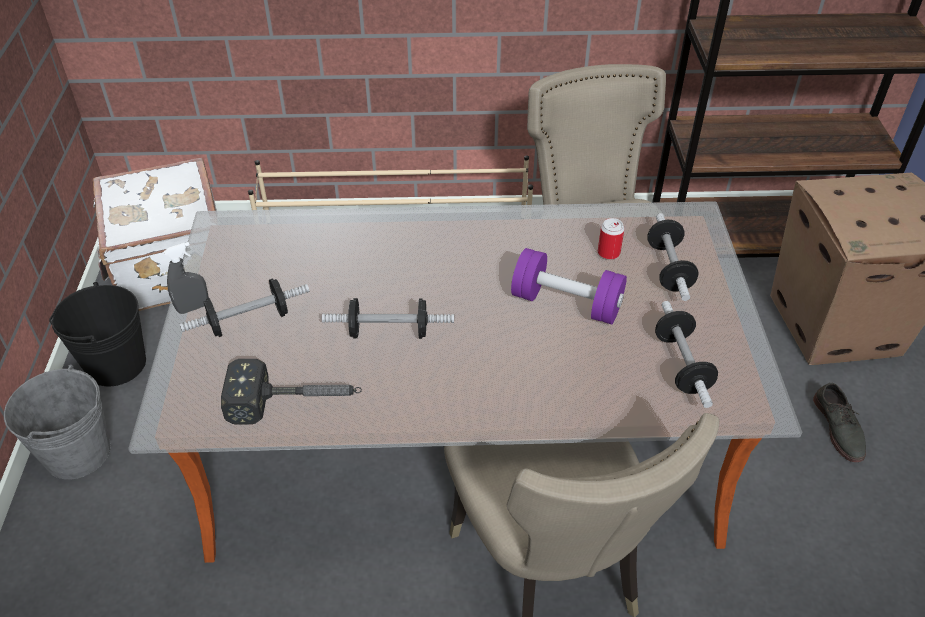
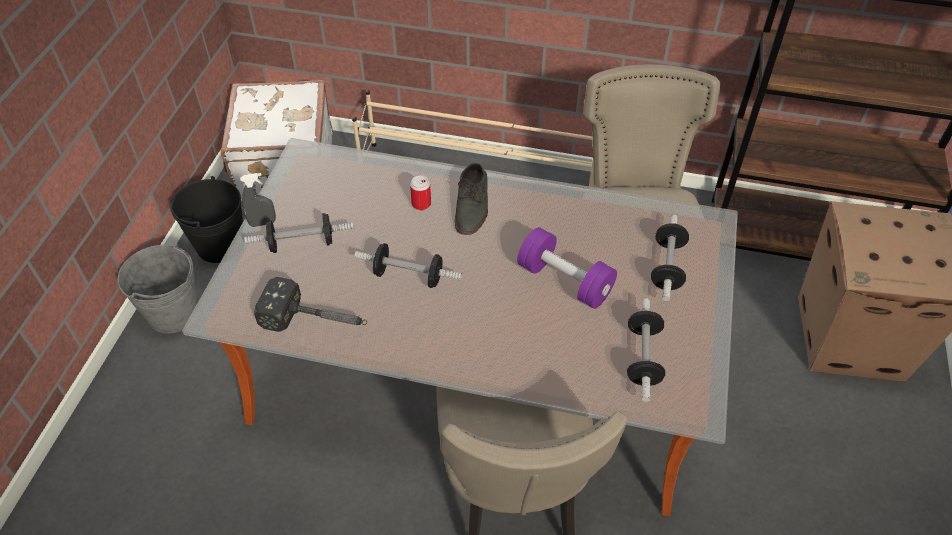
camera: 15 degrees right, 5 degrees up
(608, 253) = (619, 241): can -> can (421, 204)
(839, 427) = (816, 434): grey shoe -> grey shoe (472, 205)

